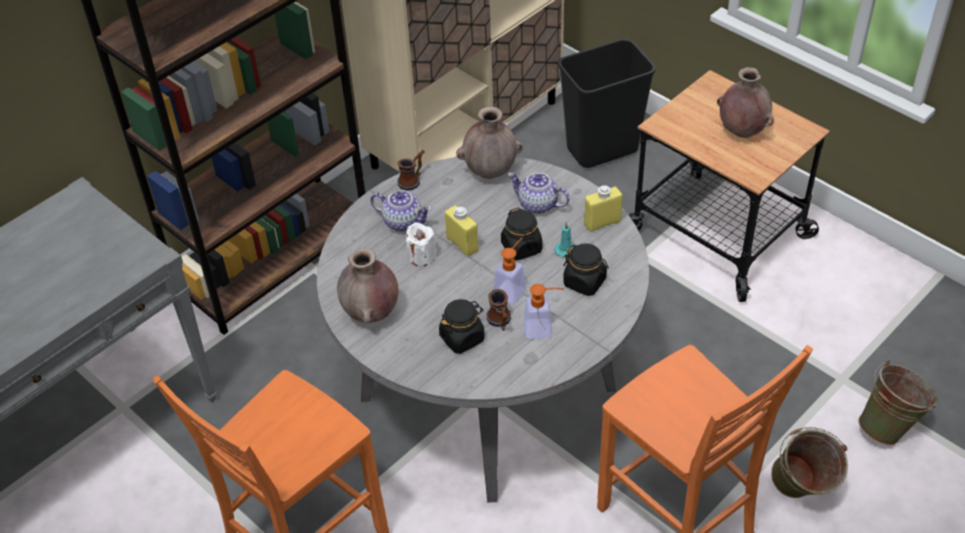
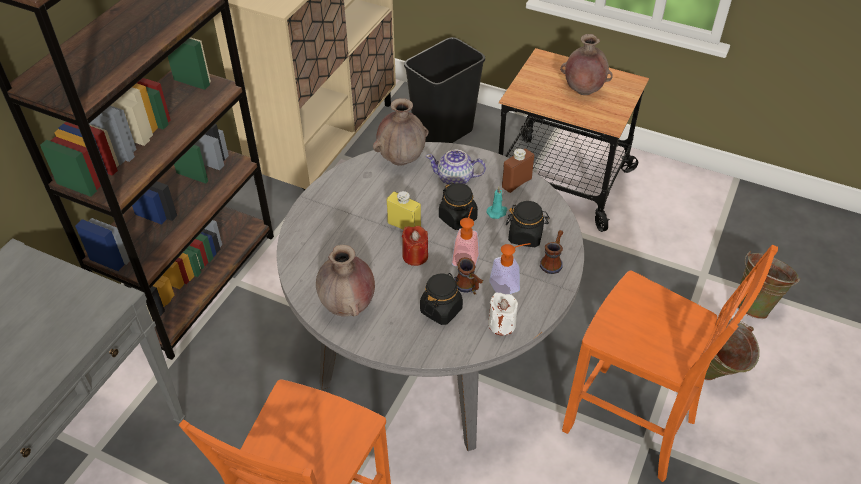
camera: 20 degrees left, 0 degrees up
(402, 221) = (341, 217): teapot -> none
(413, 180) = (335, 179): mug -> mug (552, 261)
(422, 256) = (372, 245): white candle -> white candle (501, 324)
(460, 277) = (415, 256): none -> red candle
(602, 223) = (516, 183): yellow bottle -> brown bottle

